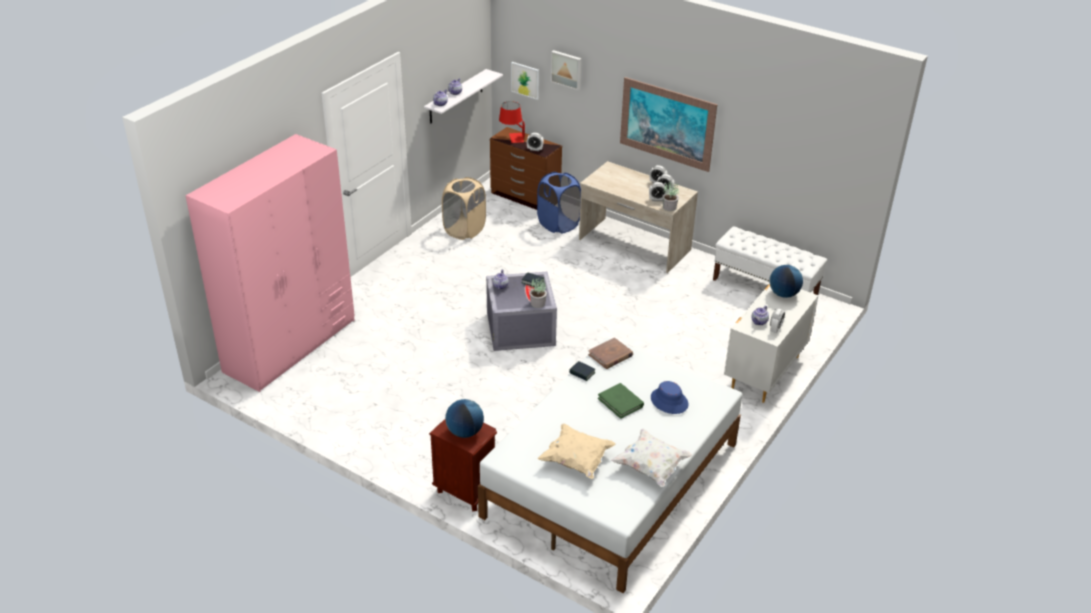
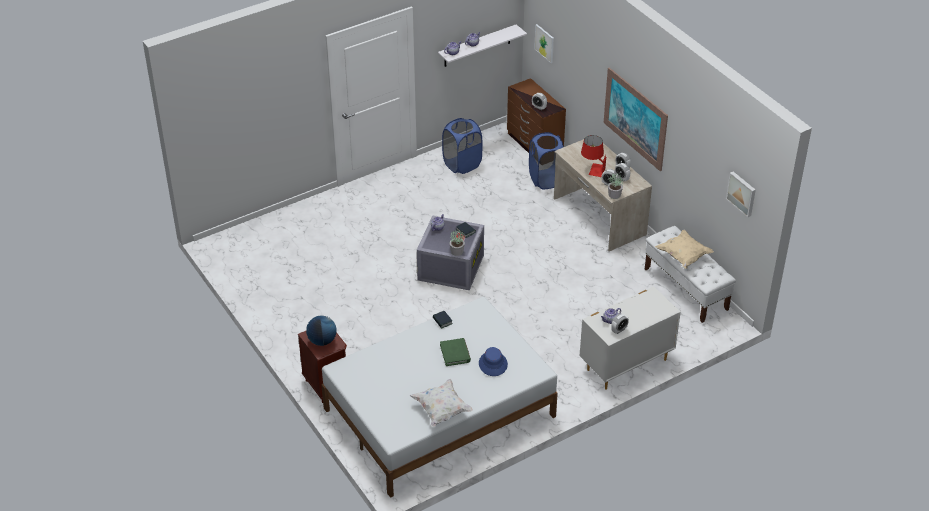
camera: 25 degrees right, 5 degrees up
(291, 345) = (267, 231): pink wardrobe -> none
(464, 230) = (462, 164): beige laundry basket -> blue laundry basket
(512, 138) = (527, 91): red table lamp -> red table lamp (592, 169)
(566, 69) = (571, 45): picture -> picture (742, 193)
(576, 460) = (391, 387): beige pillow -> beige pillow (683, 256)
(610, 355) = (474, 313): brown book -> none
(783, 294) = (651, 302): globe -> none

